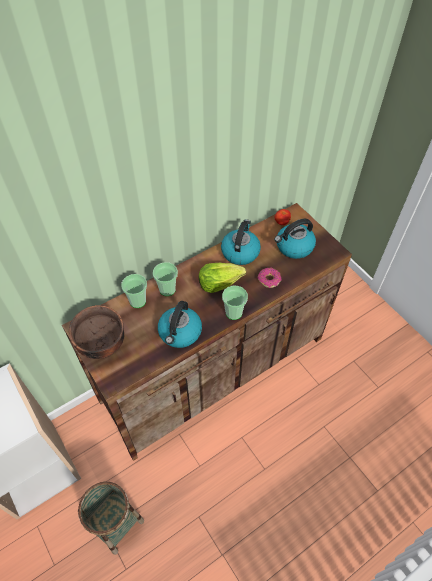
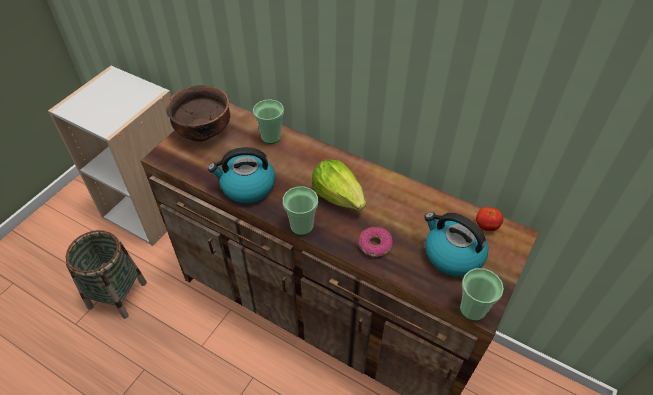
camera: 65 degrees right, 5 degrees down
(167, 289) = (300, 154): cup -> cup (472, 309)
(240, 252) = (401, 199): kettle -> none

